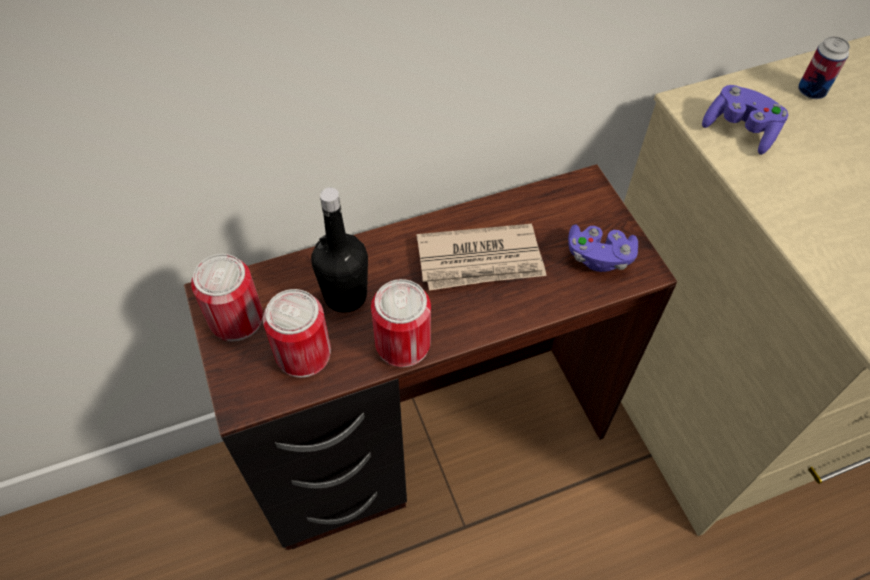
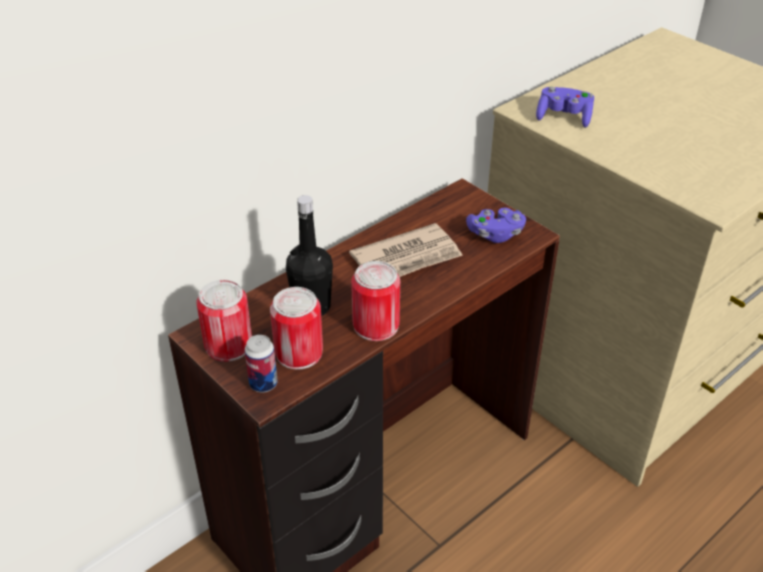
camera: 20 degrees left, 15 degrees down
(811, 91) = (599, 86): can -> can (263, 384)

